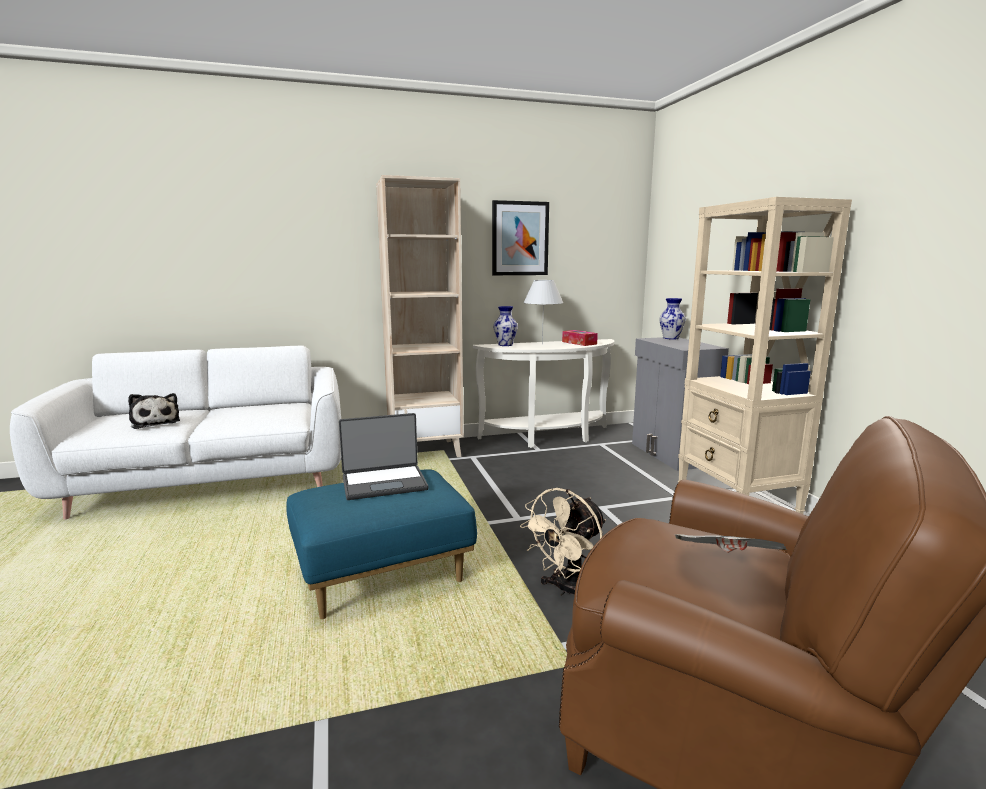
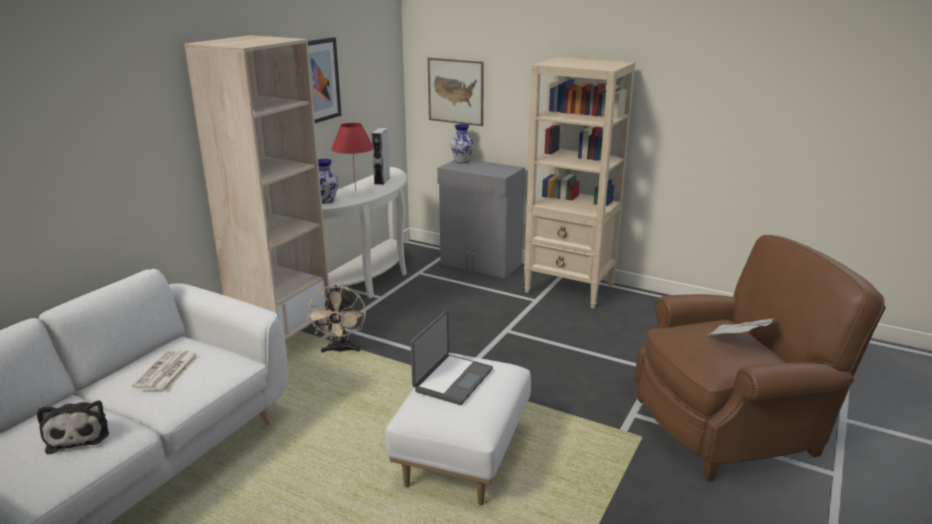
camera: 45 degrees left, 10 degrees up
(155, 422) = (79, 434): plush toy -> plush toy turned 60 degrees clockwise
(250, 412) = (167, 372): none -> newspaper
(383, 576) = (462, 456): blue ottoman -> white ottoman
(542, 344) = (355, 190): white table lamp -> red table lamp
(567, 591) = (577, 399): beige fan -> beige fan (341, 350)
(579, 343) = (382, 180): tissue box -> grey speaker
(680, 265) = (455, 91): none -> picture

